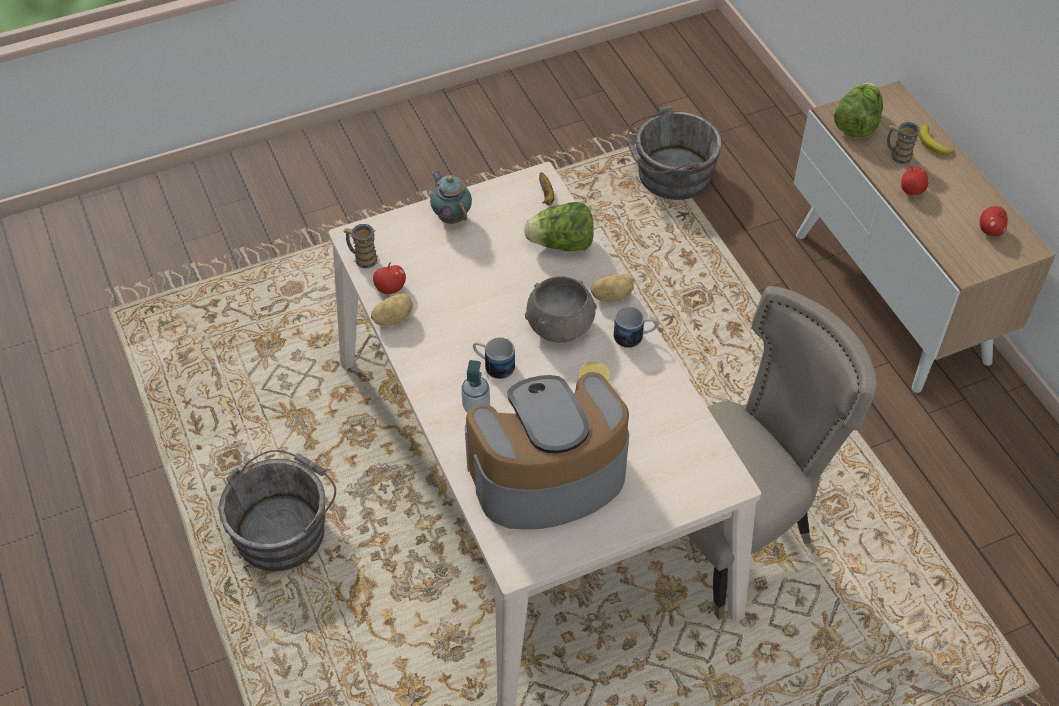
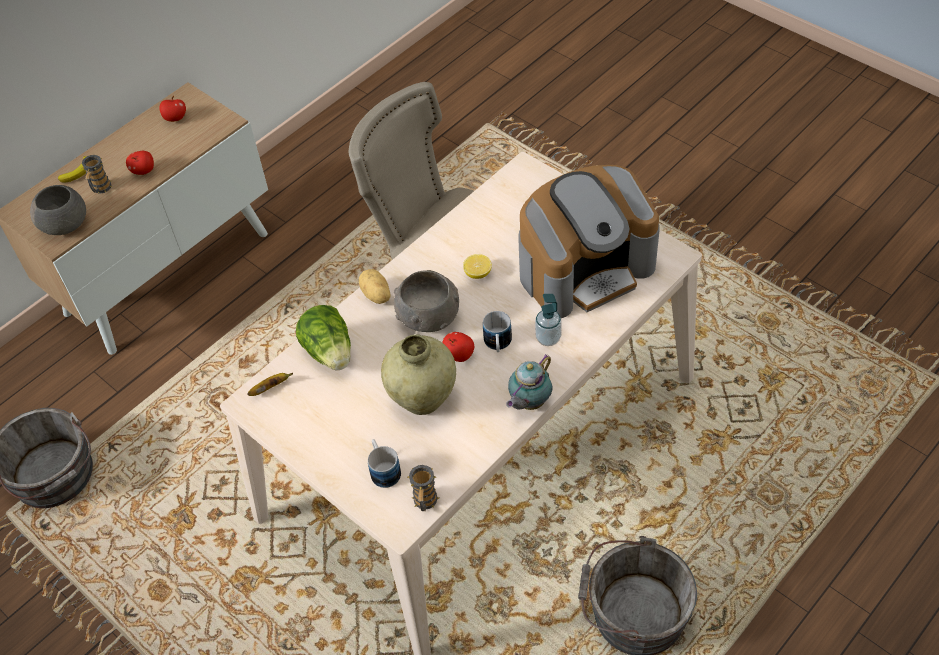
camera: 110 degrees left, 0 degrees up
(390, 289) = (451, 460): apple -> apple (459, 355)
(392, 318) = (486, 442): potato -> none
(451, 216) = (332, 453): teapot -> teapot (529, 402)
(467, 290) = (422, 399): none -> beige vase
(547, 476) = (585, 268): coffee machine -> coffee machine turned 75 degrees counterclockwise
(635, 337) = (414, 265): mug -> mug (383, 469)
(856, 124) = (65, 224): lettuce -> grey bowl

